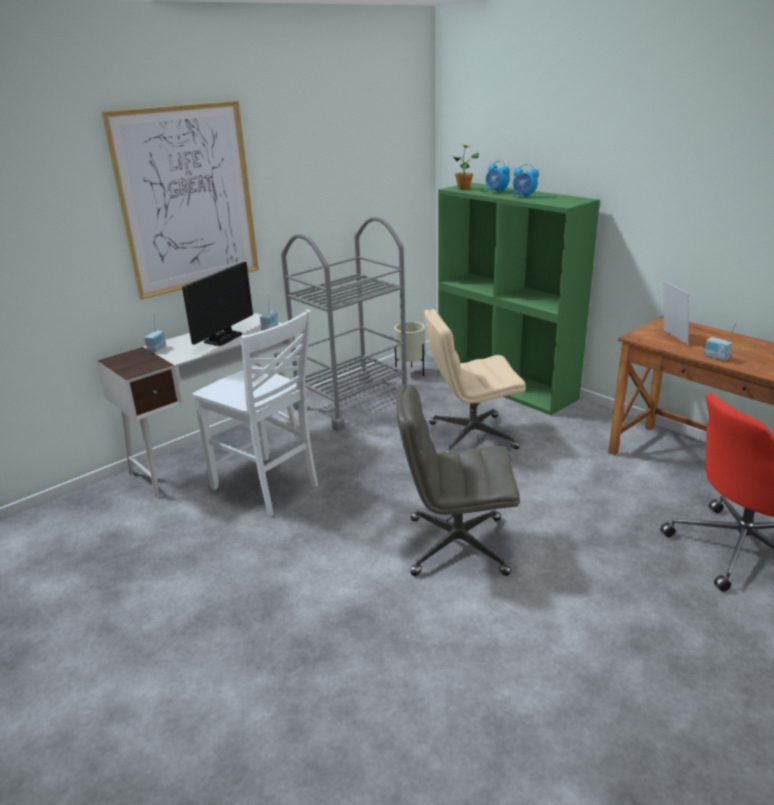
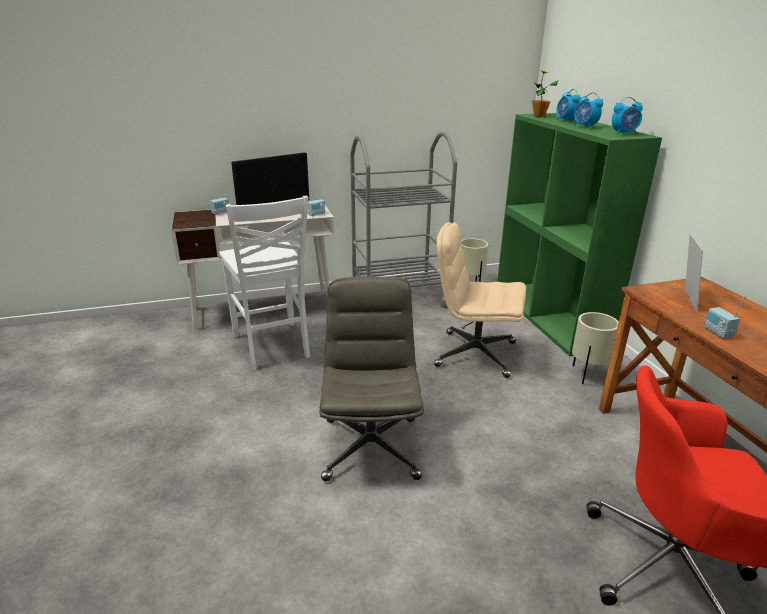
camera: 25 degrees right, 0 degrees up
(187, 199) = (267, 92): picture -> none
(455, 546) = (370, 447): grey office chair -> grey office chair turned 60 degrees clockwise
(567, 200) = (624, 134): none -> alarm clock
(578, 427) = (587, 375): none -> beige planter

